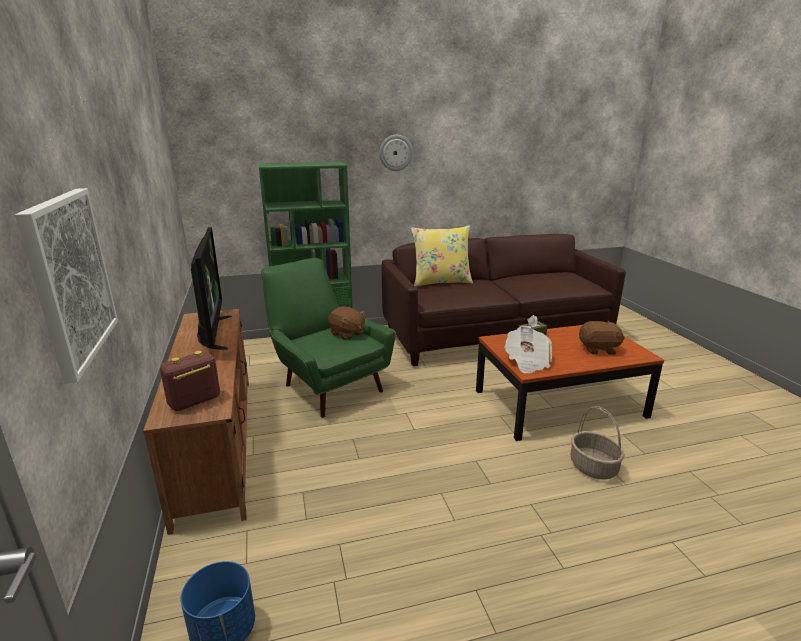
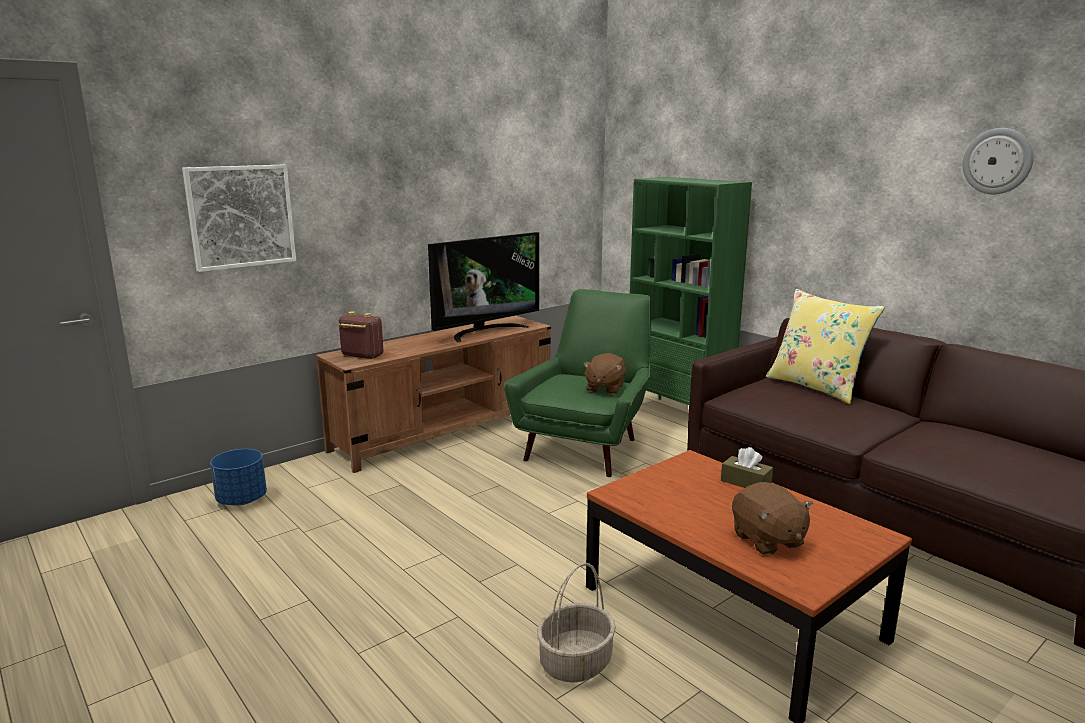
camera: 65 degrees right, 5 degrees down
(395, 153) = (831, 175): wall clock -> wall clock (997, 161)
(527, 362) = (645, 489): newspaper -> none

